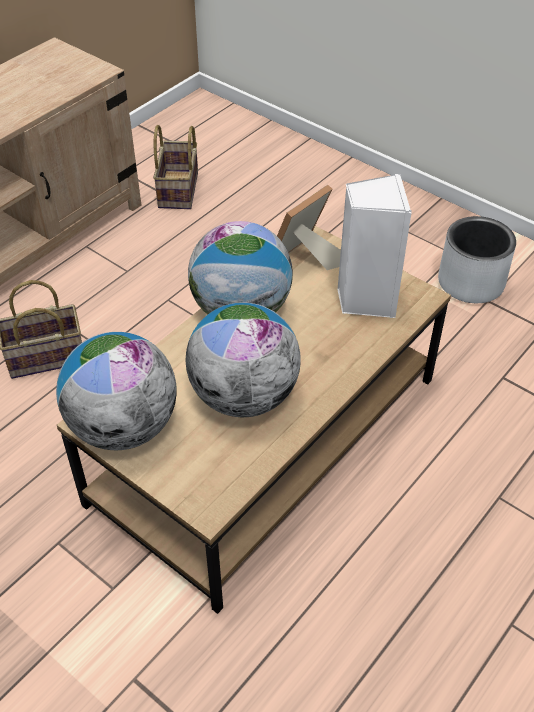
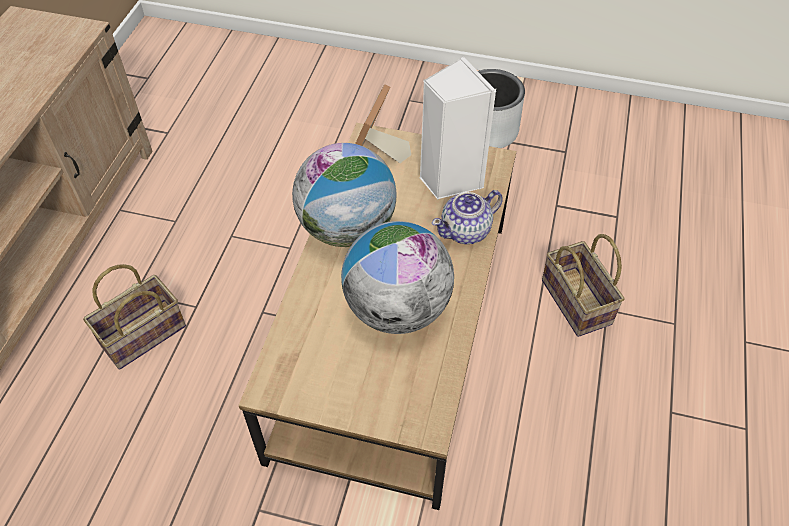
camera: 25 degrees left, 5 degrees up
(124, 427) = (305, 381): globe -> none
(179, 191) = (182, 125): basket -> basket (578, 303)
(353, 351) = (466, 231): none -> teapot

